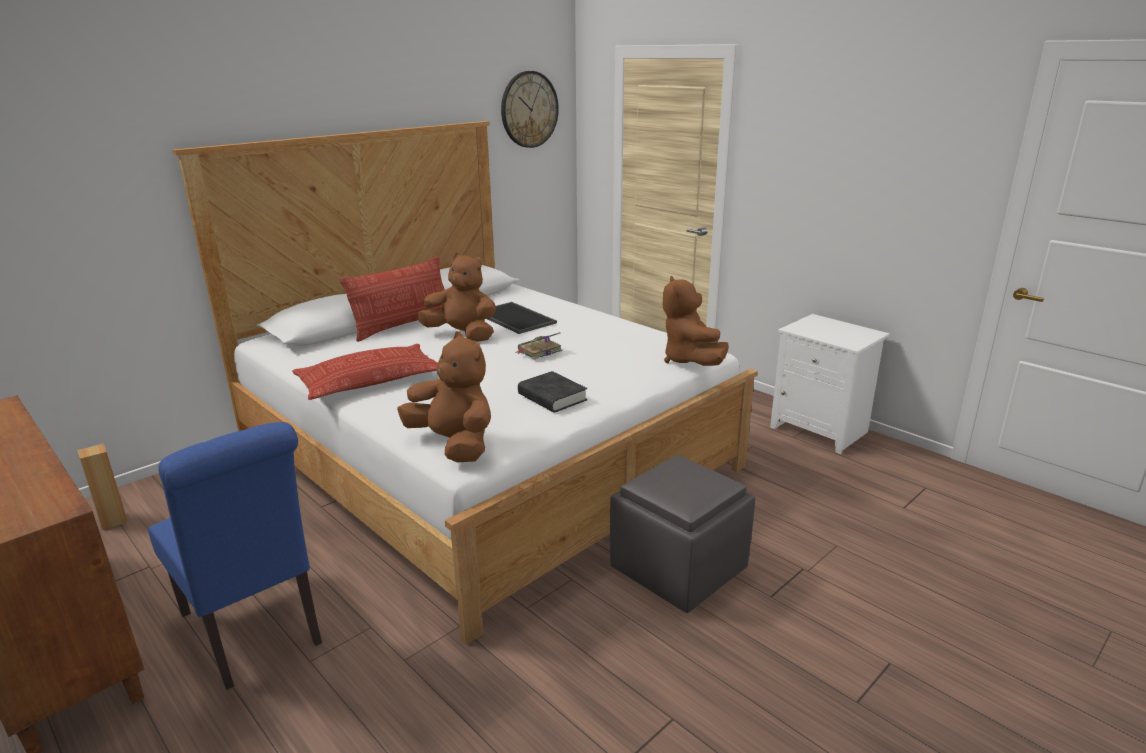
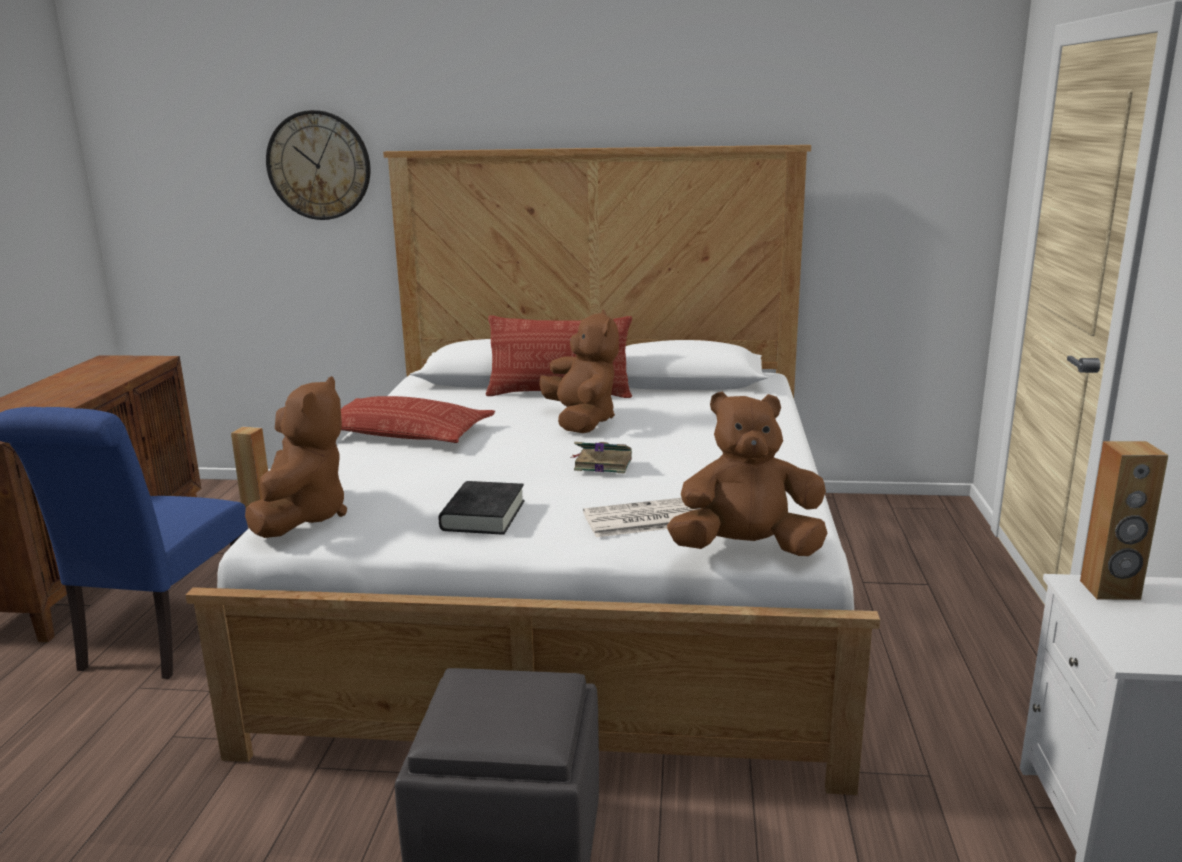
camera: 50 degrees right, 5 degrees down
(513, 318) = (673, 421): tray -> none
(529, 109) = (906, 132): wall clock -> wall clock (319, 165)
(624, 367) = (641, 519): none -> newspaper
(690, 360) = (746, 549): brown plush toy -> brown plush toy turned 45 degrees clockwise
(805, 326) = (1110, 590): none -> brown speaker

